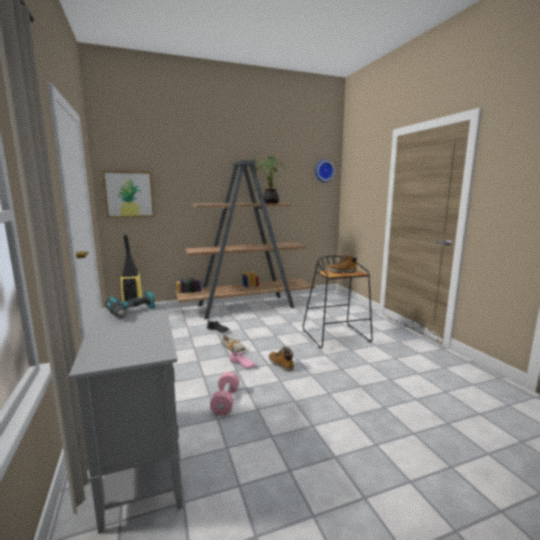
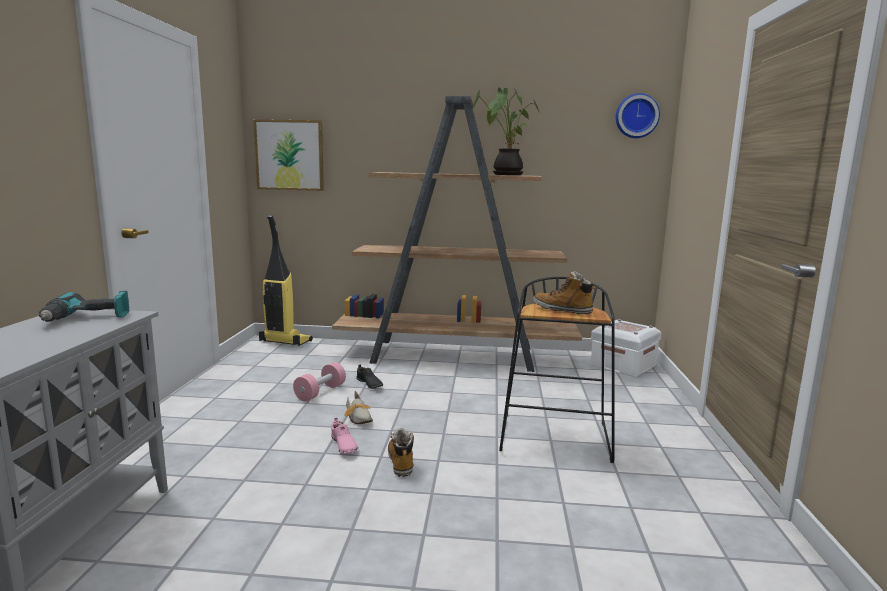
camera: 25 degrees right, 0 degrees up
(225, 401) = (253, 496): pink dumbbell -> pink dumbbell (320, 392)
(330, 297) = (623, 365): none -> white storage box

